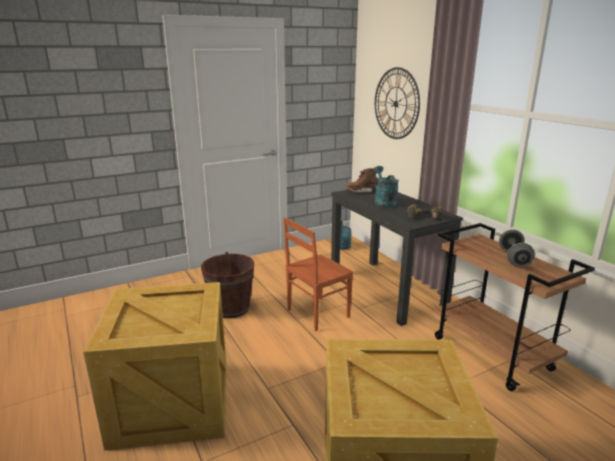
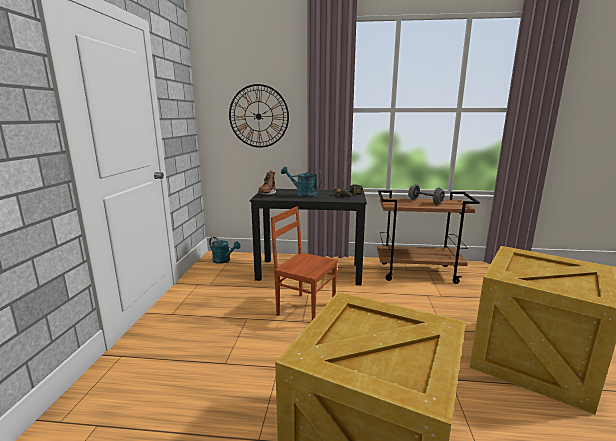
camera: 55 degrees left, 5 degrees down
(230, 308) = (236, 350): brown bucket -> none
(316, 313) = (306, 309): brown chair -> brown chair turned 120 degrees clockwise

